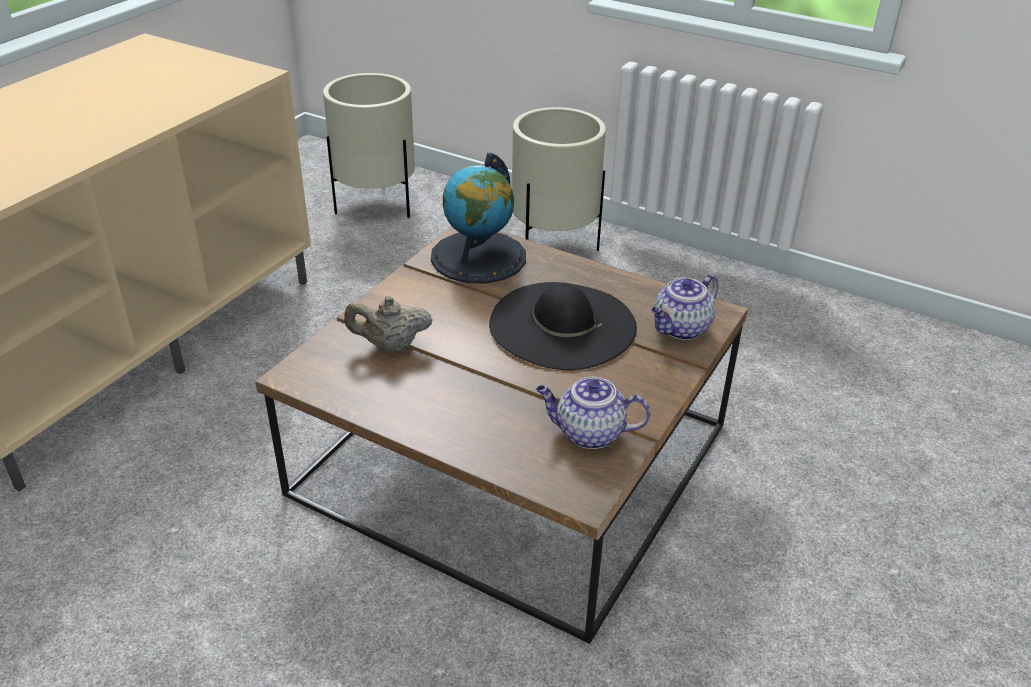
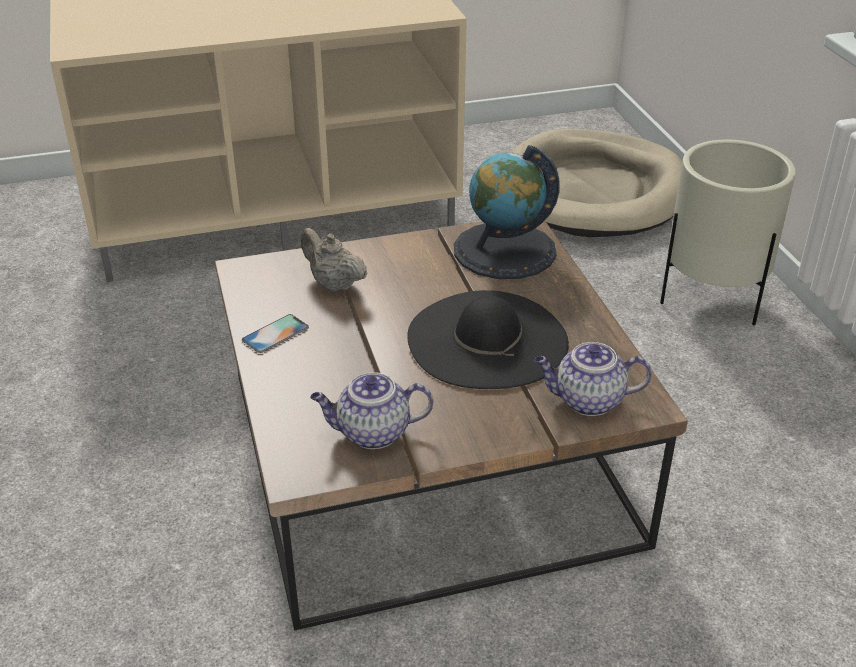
camera: 45 degrees right, 0 degrees up
(376, 205) = (592, 191): beige planter -> beige dog bed
(405, 408) = (275, 334): none -> phone
(588, 433) = (372, 433): teapot -> teapot turned 60 degrees counterclockwise

